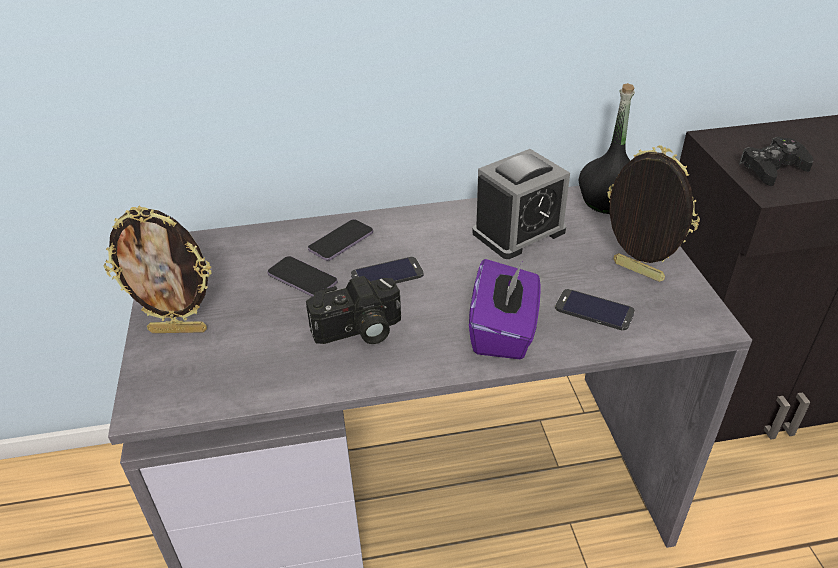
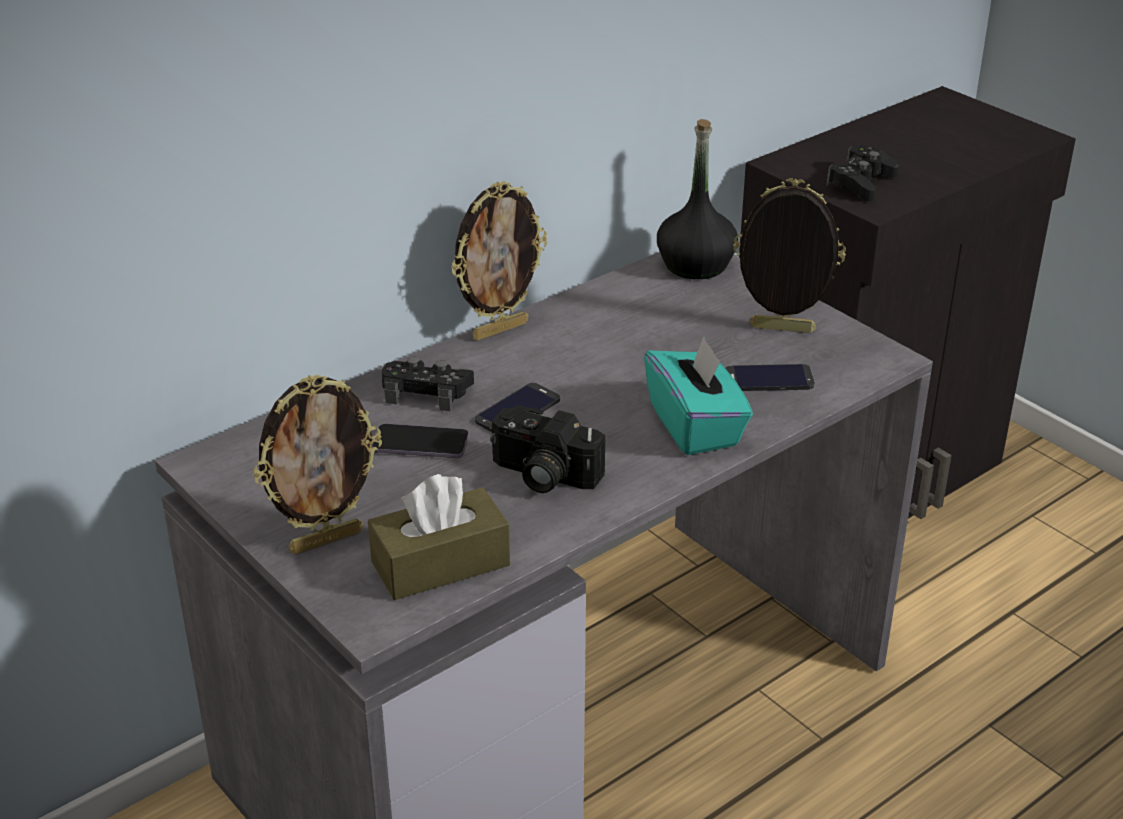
camera: 30 degrees left, 5 degrees down
(229, 377) = (440, 563): none -> brown tissue box
(341, 242) = (427, 392): phone -> black game controller
(358, 332) = (542, 475): camera -> camera turned 75 degrees clockwise
(428, 211) = (499, 330): none -> picture frame
(503, 331) = (695, 426): purple tissue box -> turquoise tissue box
(518, 232) = (625, 324): alarm clock -> none

